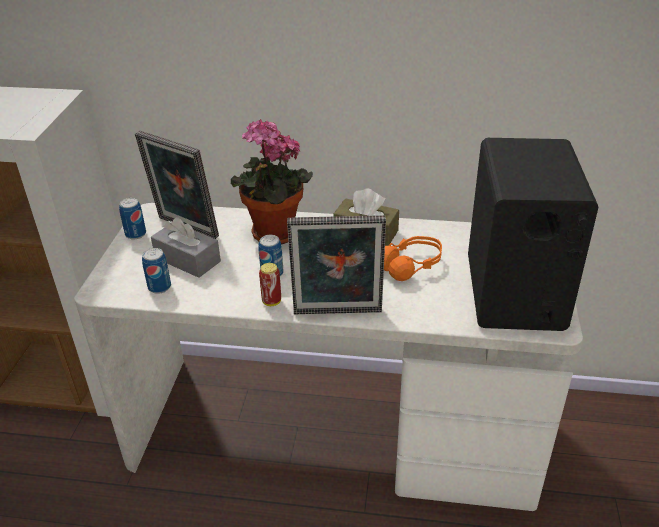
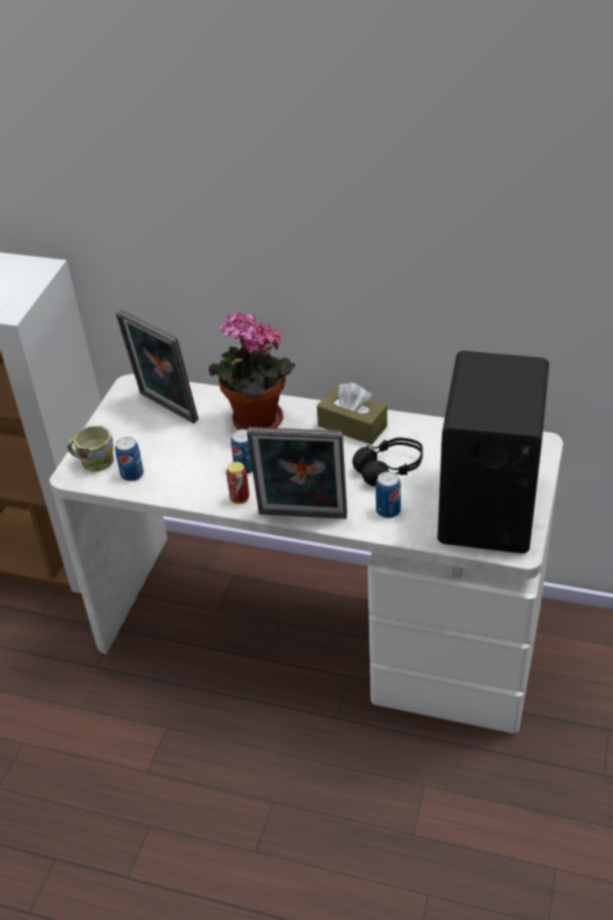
camera: 10 degrees right, 5 degrees up
(118, 278) = (93, 461): none -> mug
(135, 234) = (114, 412): can -> can (388, 511)
(187, 260) = (163, 445): grey tissue box -> none
(411, 266) = (390, 469): orange headphones -> black headphones

